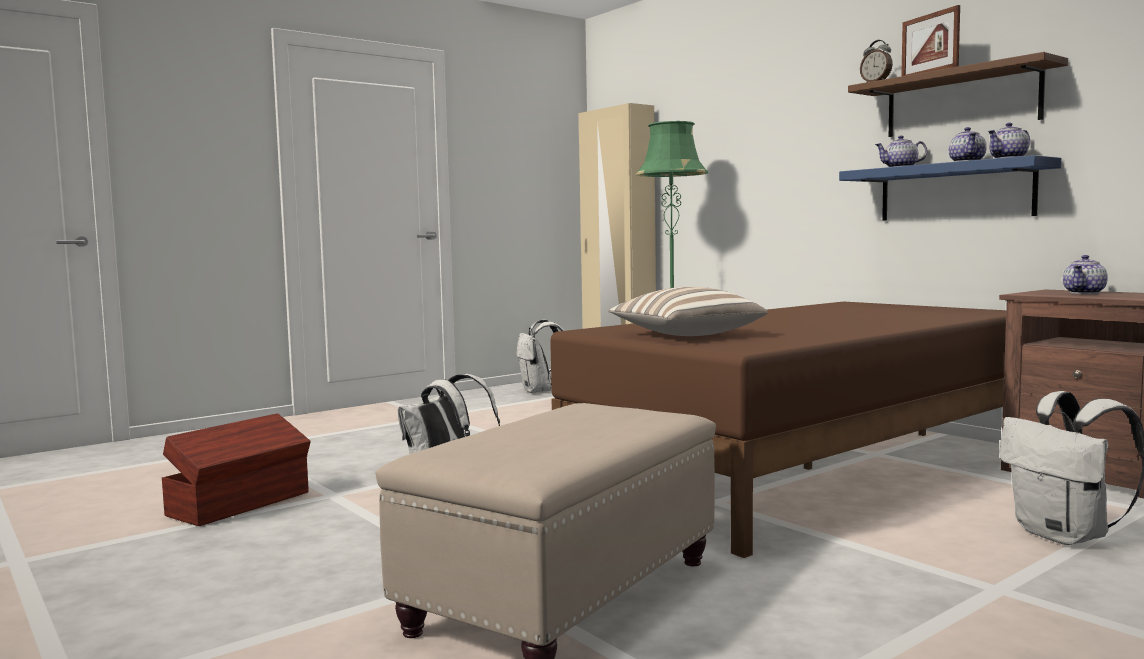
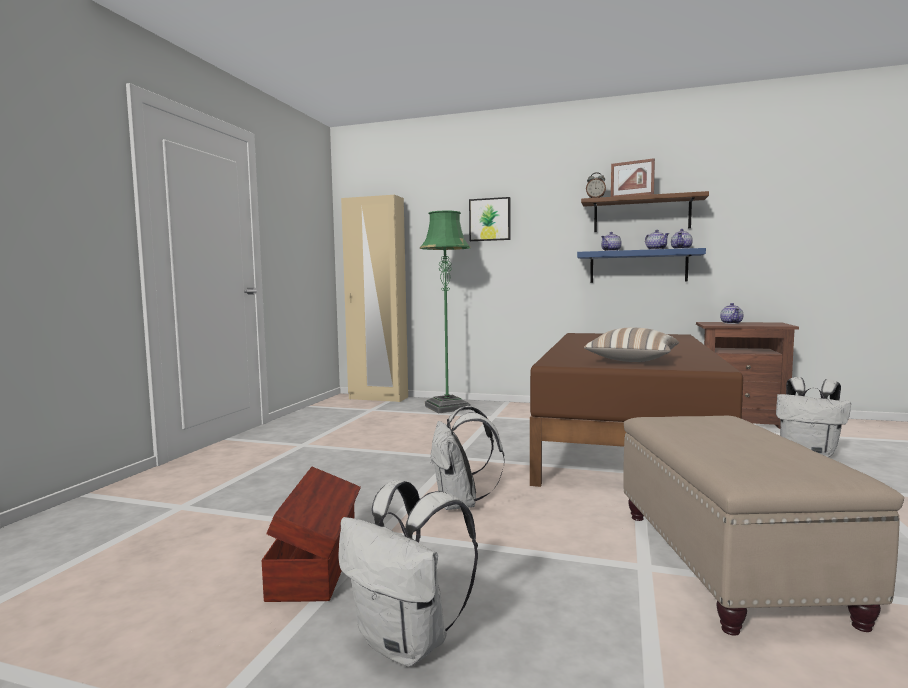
camera: 35 degrees left, 0 degrees up
(540, 391) = (337, 412): white backpack -> white backpack (407, 643)
(752, 127) = (490, 219): none -> picture

